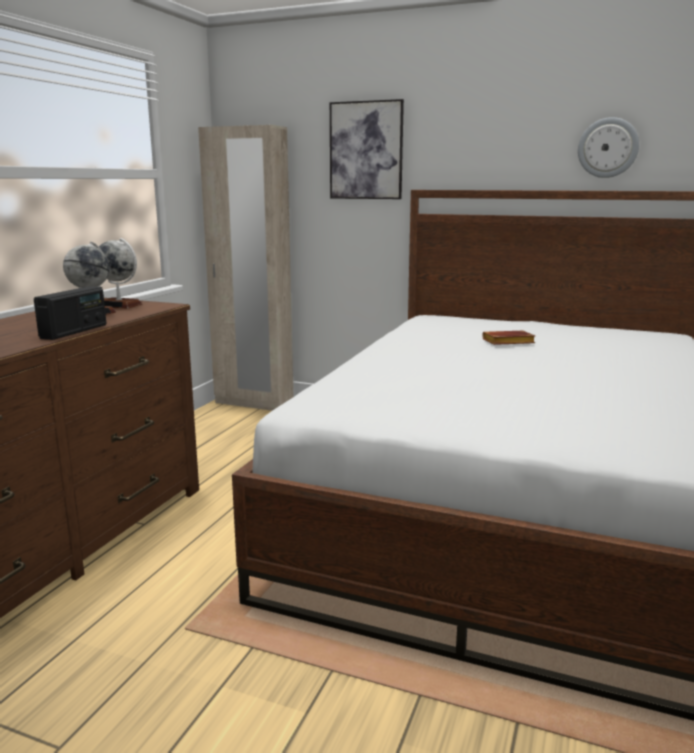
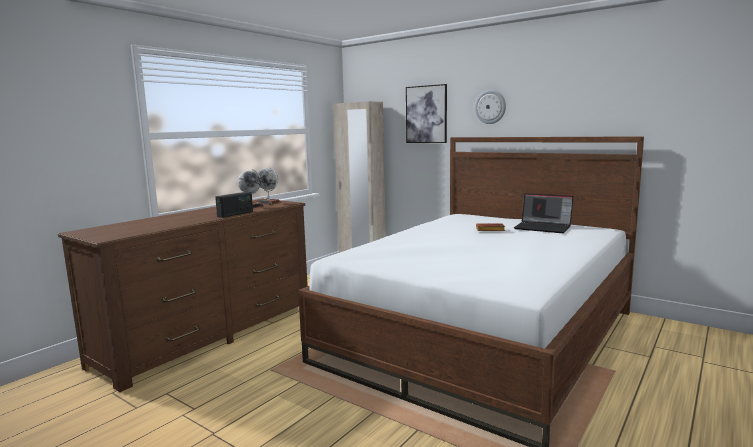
camera: 15 degrees right, 5 degrees down
(582, 335) = (543, 227): none -> laptop
(608, 148) = (568, 110): wall clock -> wall clock (490, 107)

